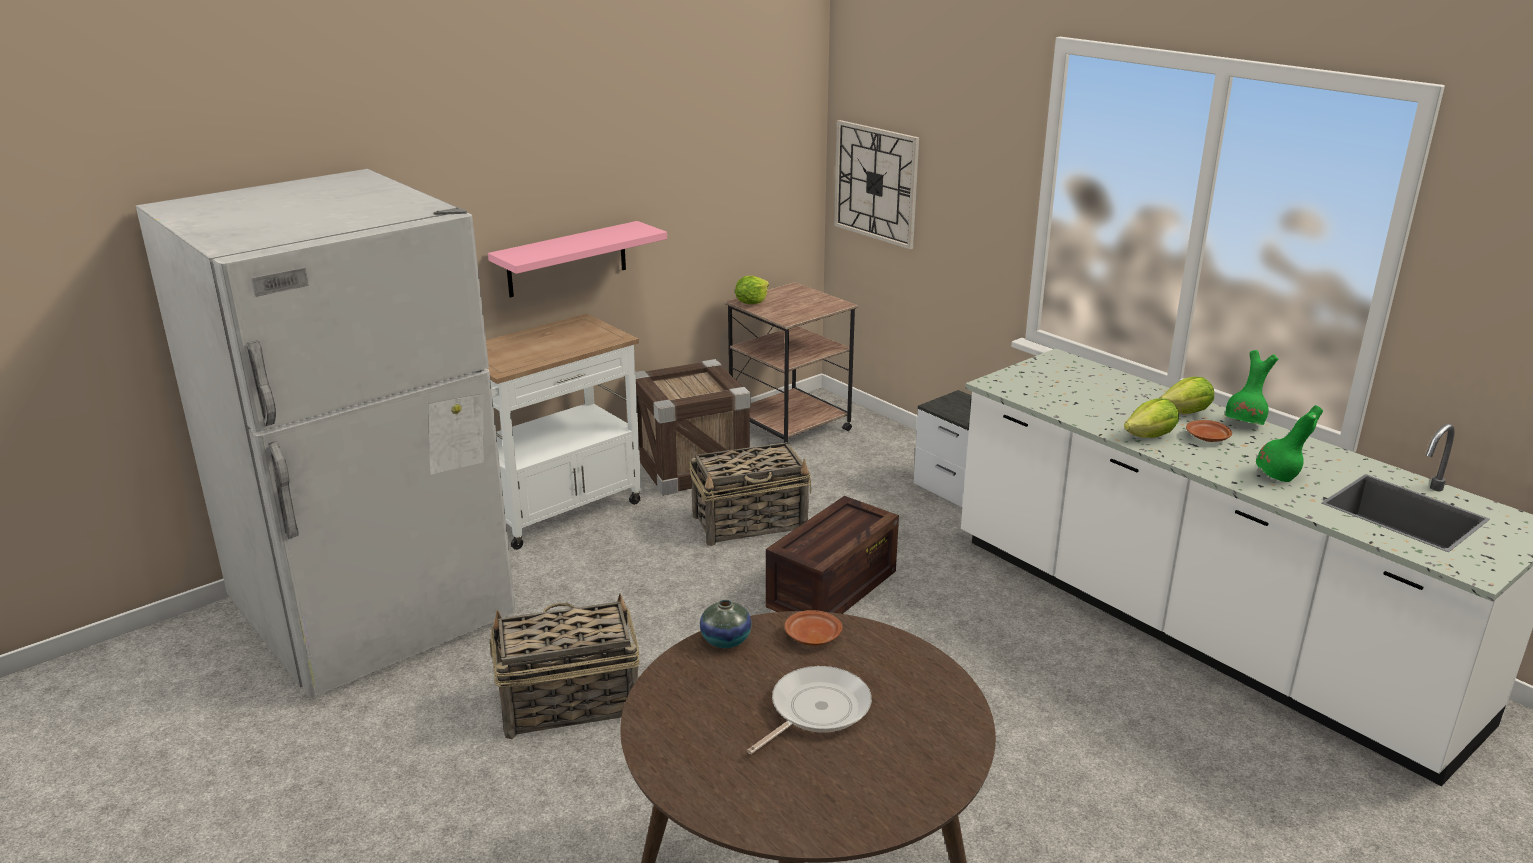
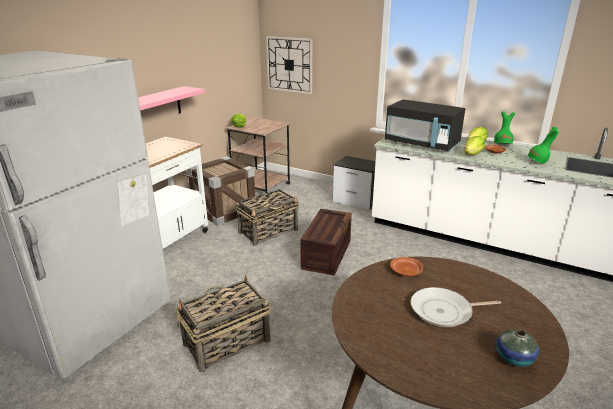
camera: 20 degrees left, 0 degrees up
(725, 640) = (362, 283): vase -> vase (514, 358)
(816, 710) = (444, 311): frying pan -> frying pan turned 120 degrees counterclockwise
(1065, 396) = (422, 144): none -> black microwave

